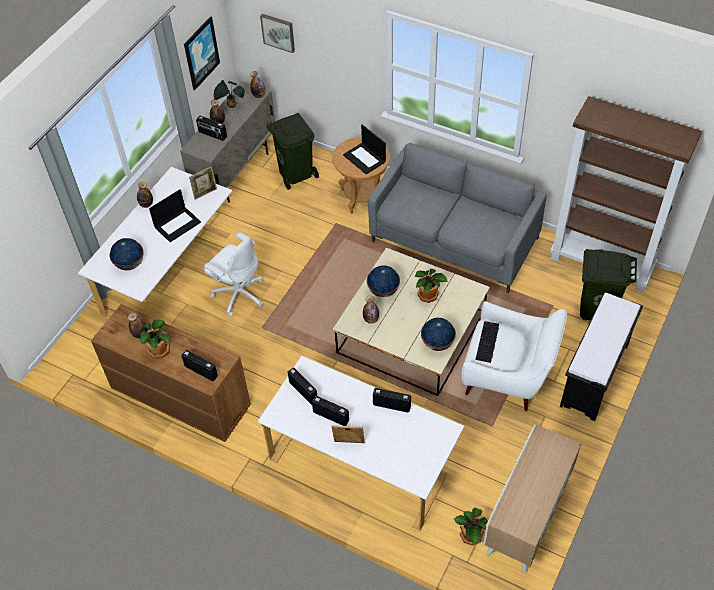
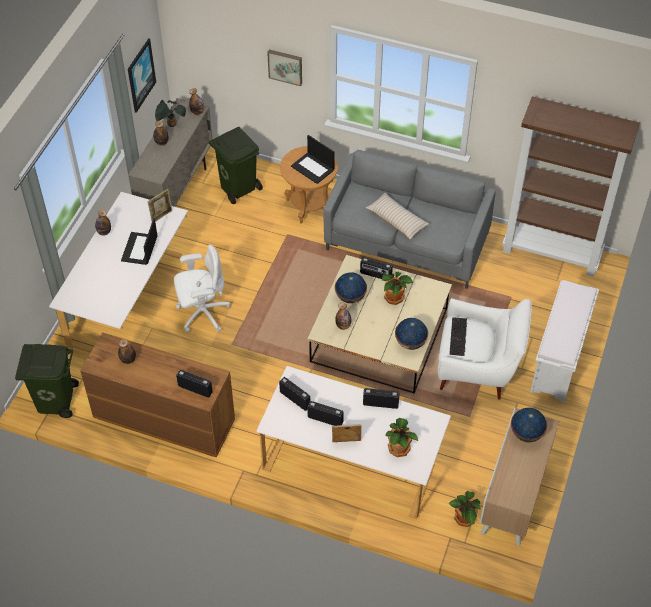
camera: 10 degrees left, 0 degrees up
(130, 264) = (100, 293): globe -> globe (526, 433)
(160, 350) = (150, 373): potted plant -> potted plant (399, 448)
(177, 224) = (140, 249): laptop -> laptop turned 150 degrees clockwise
(212, 135) = (158, 156): radio -> radio (375, 275)
(238, 294) = (202, 313): white office chair -> white office chair turned 45 degrees counterclockwise
(278, 32) = (216, 48): picture -> picture (285, 66)
(441, 217) = (397, 220): none -> beige pillow
(594, 376) = (559, 360): black bench -> white bench
(596, 308) = (552, 296): green trash can -> green trash can (55, 400)

